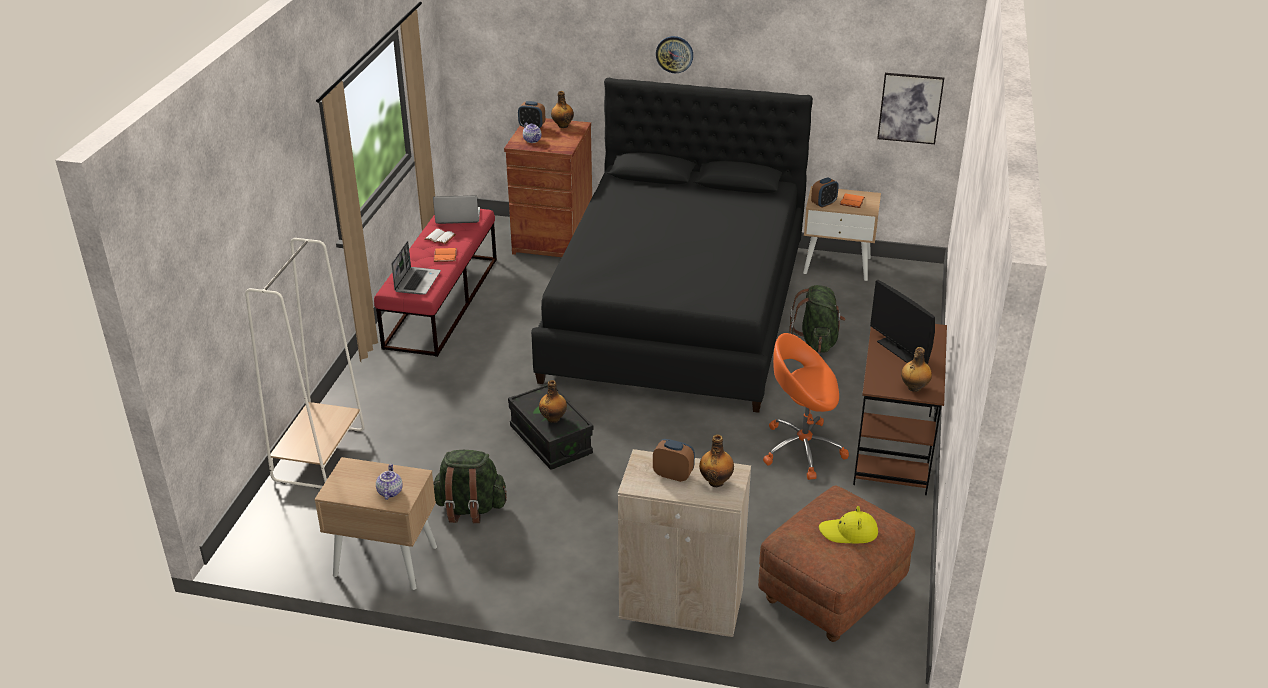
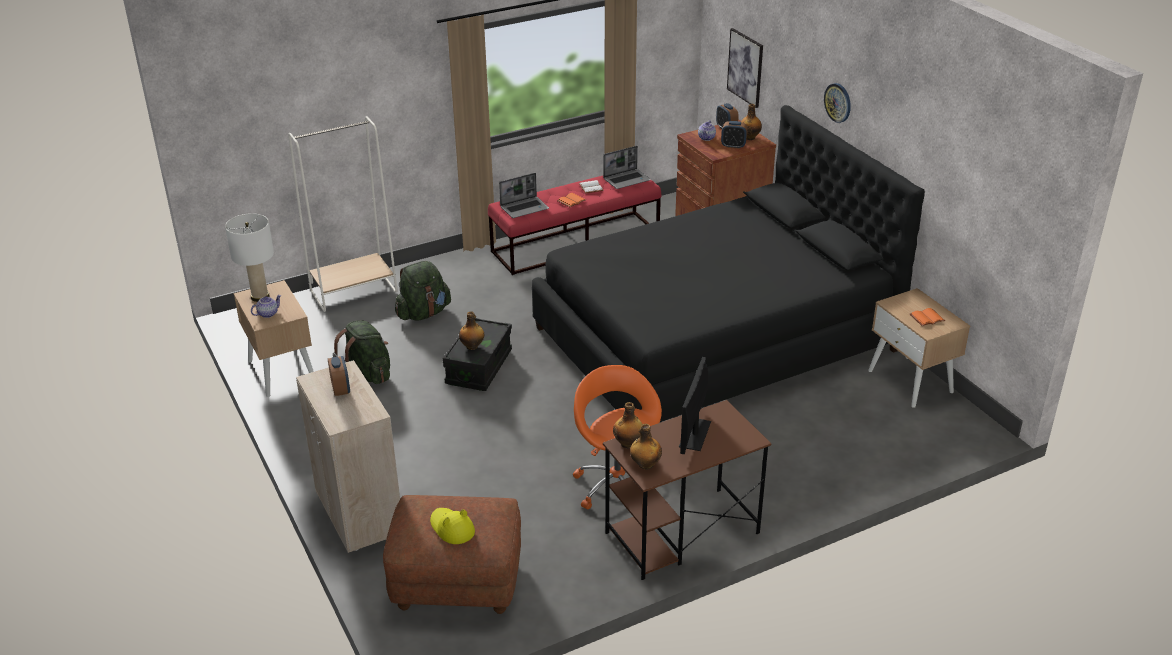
camera: 50 degrees right, 0 degrees up
(349, 484) = (260, 296): none -> white table lamp
(457, 217) = (627, 180): laptop -> laptop turned 105 degrees clockwise
(716, 481) = (353, 410): bottle -> bottle (628, 443)
(817, 341) = (777, 424): green backpack -> green backpack (423, 313)
(823, 204) = (897, 307): alarm clock -> alarm clock (733, 146)
(910, 108) = (1006, 243): picture -> picture (745, 67)

